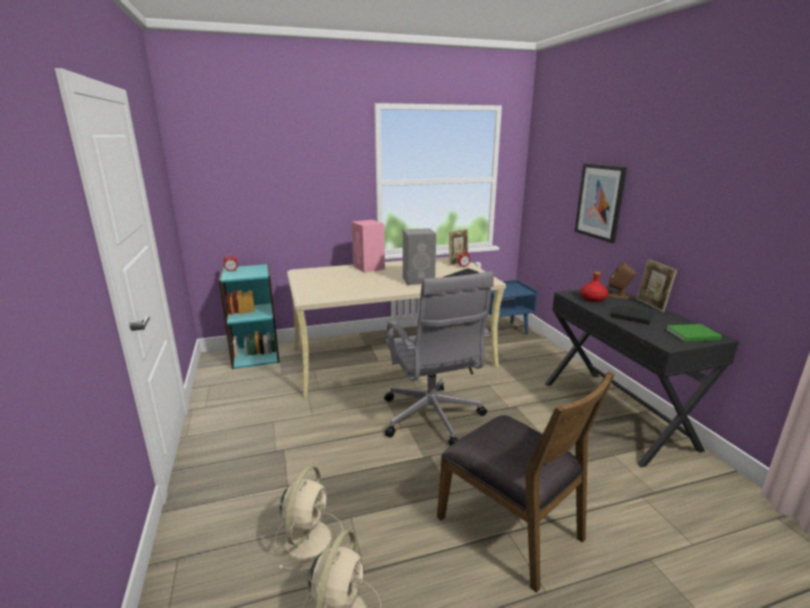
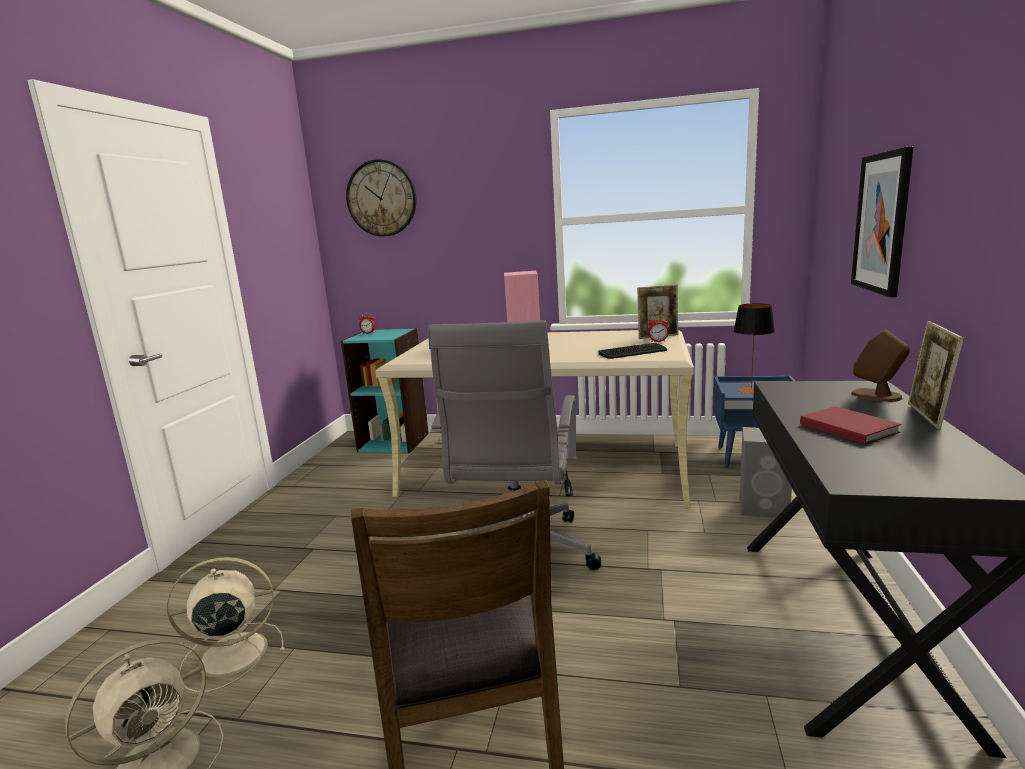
camera: 30 degrees right, 5 degrees down
(236, 159) = (381, 198): none -> wall clock
(309, 537) = (230, 655): beige fan -> beige fan turned 150 degrees counterclockwise
(419, 280) = (563, 353): grey speaker -> grey speaker (765, 508)
(505, 291) = (751, 390): none -> table lamp
(593, 299) = (813, 396): red bottle -> none
(630, 316) = (847, 427): black book -> red book
(690, 334) = (940, 472): green book -> none

